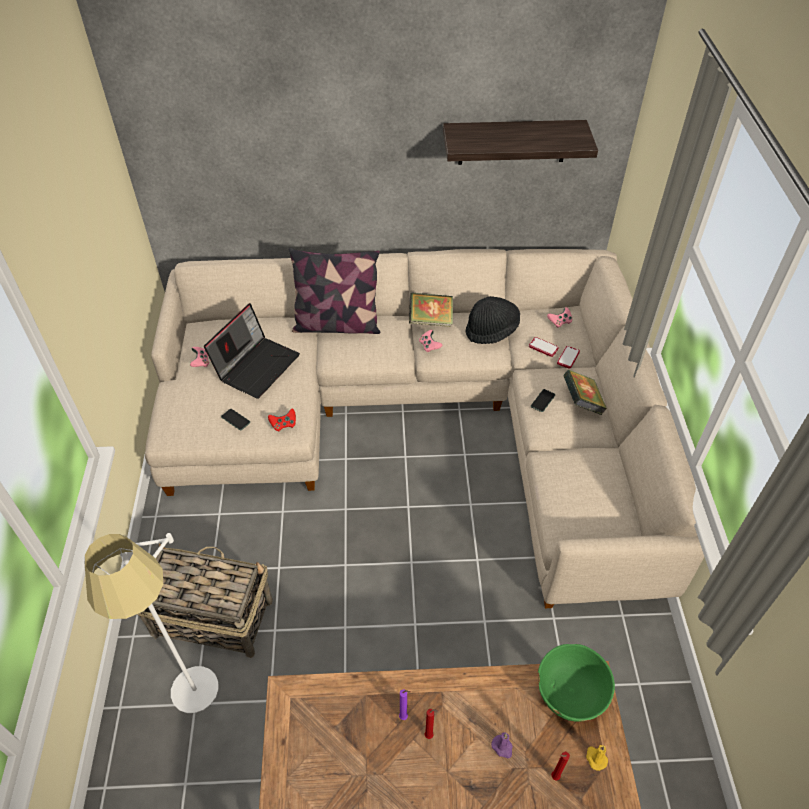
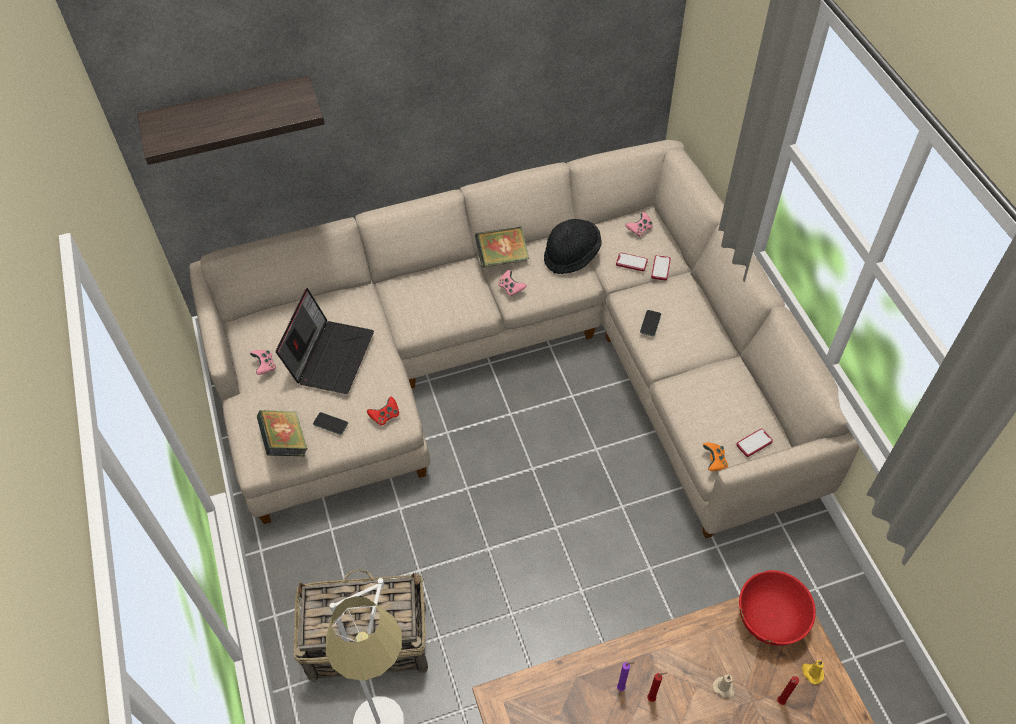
camera: 15 degrees left, 5 degrees up
(337, 325) = (400, 286): pillow -> none
(502, 747) = (724, 688): purple candle -> beige candle
(512, 142) = (559, 48): shelf -> shelf (230, 115)
(562, 533) = (714, 461): none -> orange game controller
(570, 693) = (770, 619): green bowl -> red bowl
(582, 402) = (690, 316): book -> book (285, 442)
(605, 526) = (754, 443): none -> phone

